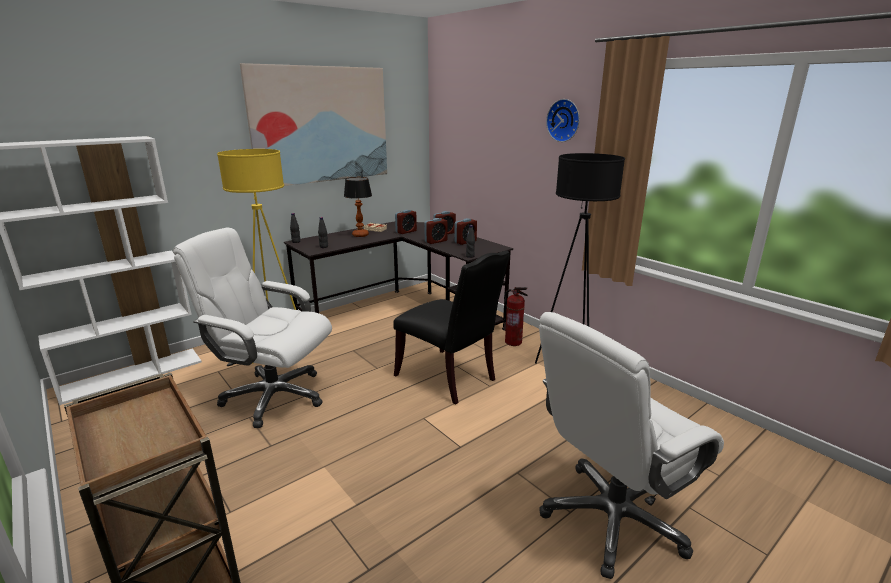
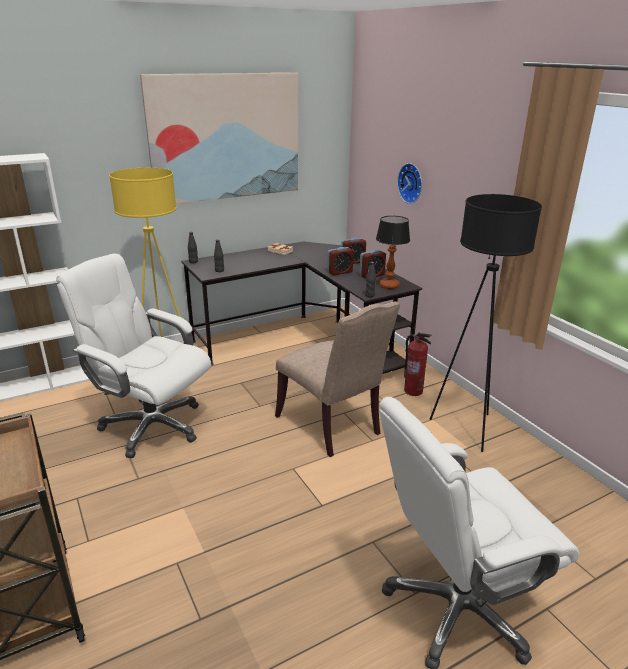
camera: 10 degrees right, 5 degrees up
(360, 235) = (261, 257): table lamp -> table lamp (389, 285)
(406, 231) = (312, 256): alarm clock -> none
(449, 378) = (332, 426): black chair -> beige chair
(564, 120) = (488, 150): wall clock -> wall clock (412, 183)

